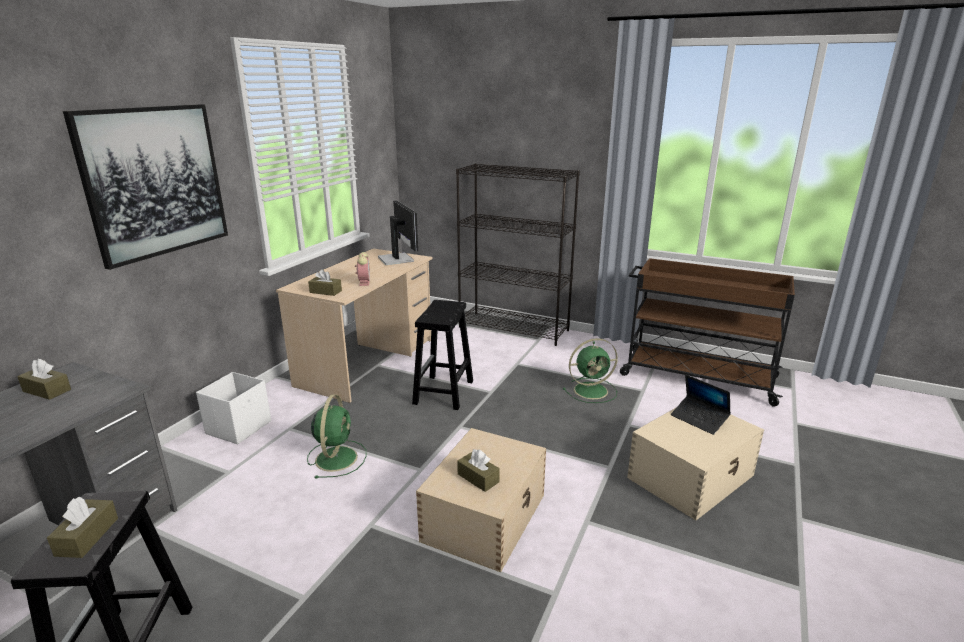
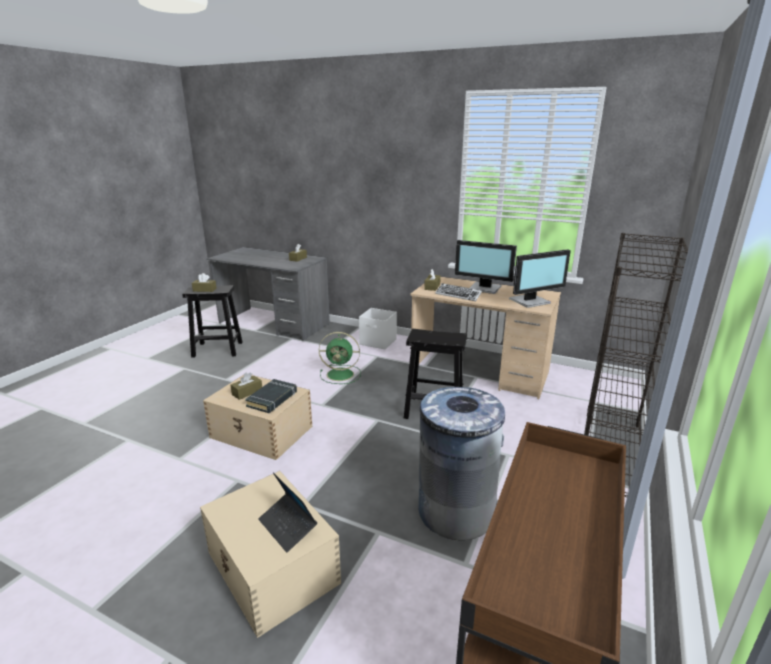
camera: 90 degrees right, 0 degrees up
(155, 182) = (388, 182): picture -> none
(347, 271) = (485, 289): none -> monitor
(364, 282) = (458, 295): alarm clock -> keyboard
(496, 453) = (272, 399): none -> black book
(592, 390) = (455, 511): green fan -> grey trash can
(699, 419) = (287, 526): laptop -> laptop turned 90 degrees counterclockwise

